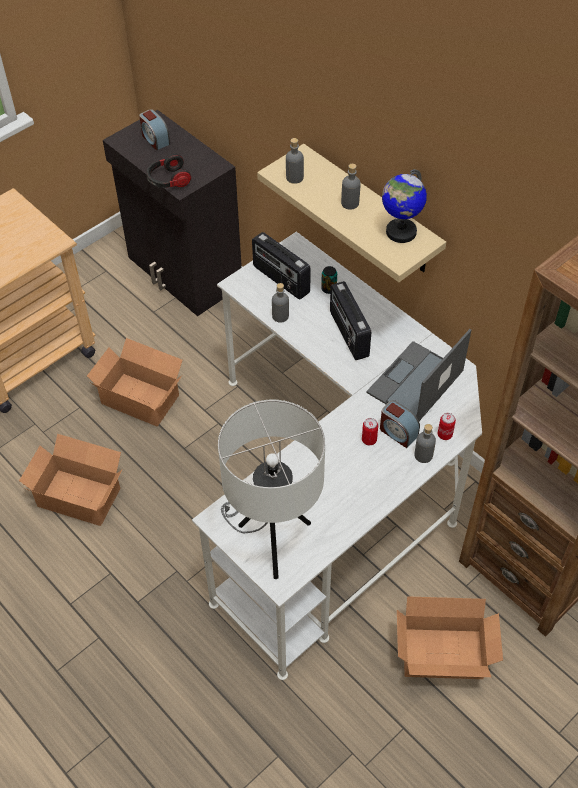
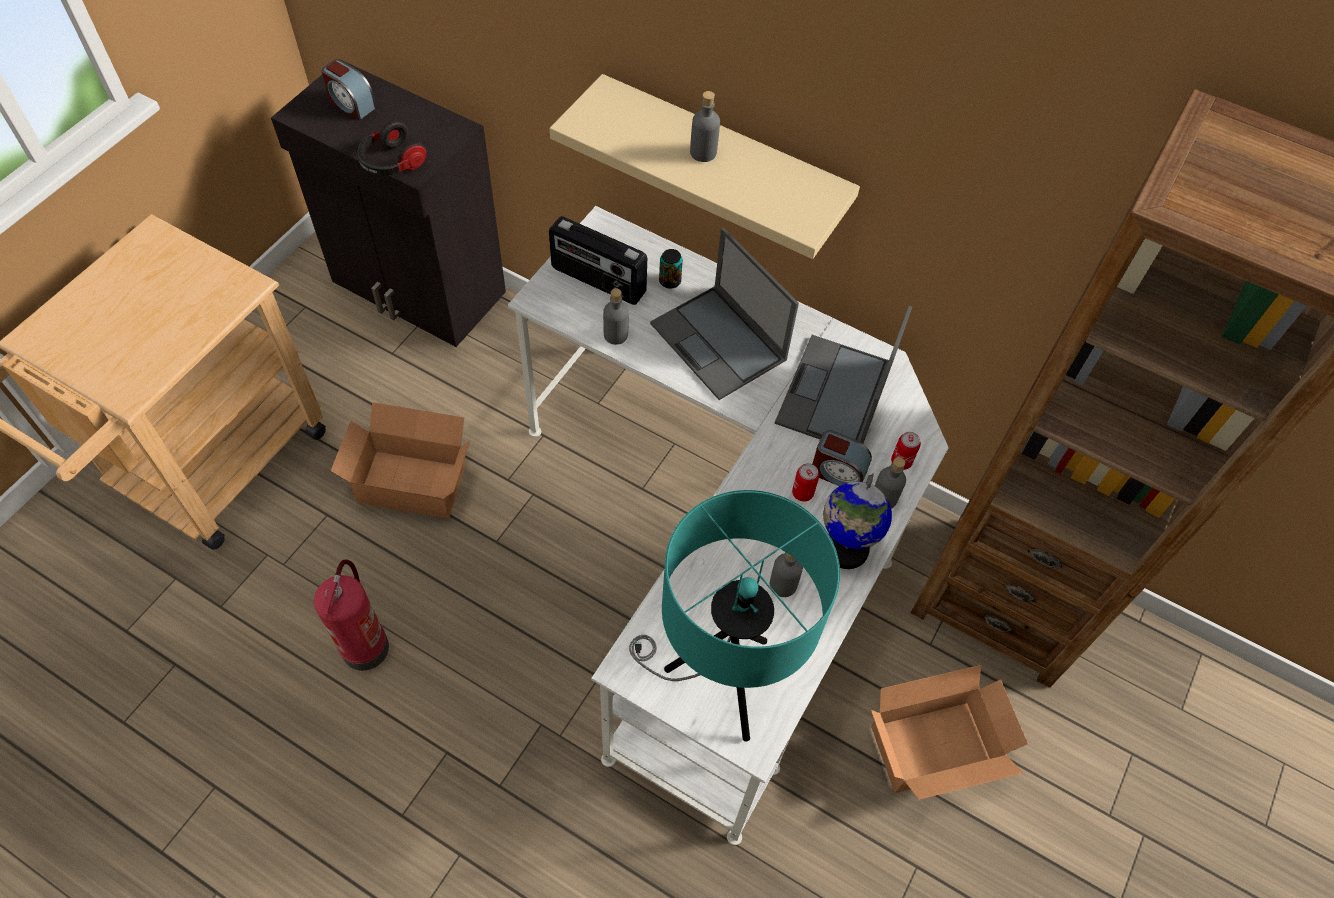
camera: 20 degrees left, 5 degrees up
(78, 494) = (364, 645): cardboard box -> fire extinguisher
(271, 540) = (719, 680): white table lamp -> turquoise table lamp
(294, 177) = (608, 127): grey bottle -> grey bottle (783, 584)
(348, 334) = (719, 343): radio -> laptop
(400, 232) = (791, 183): globe -> globe (845, 549)

